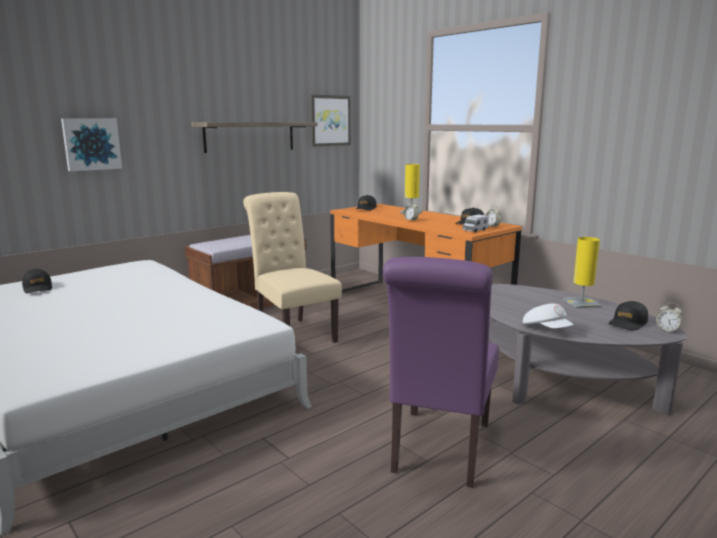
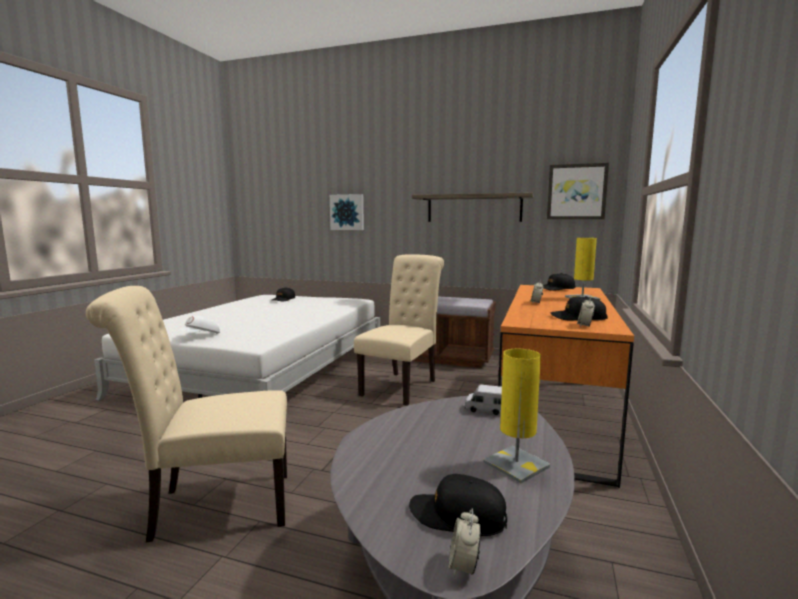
camera: 60 degrees right, 5 degrees down
(439, 451) = (213, 507): purple chair -> beige chair
(475, 230) = (540, 323): toy truck -> toy truck (486, 409)
(547, 329) = (358, 452): white cap -> white cap (200, 336)

